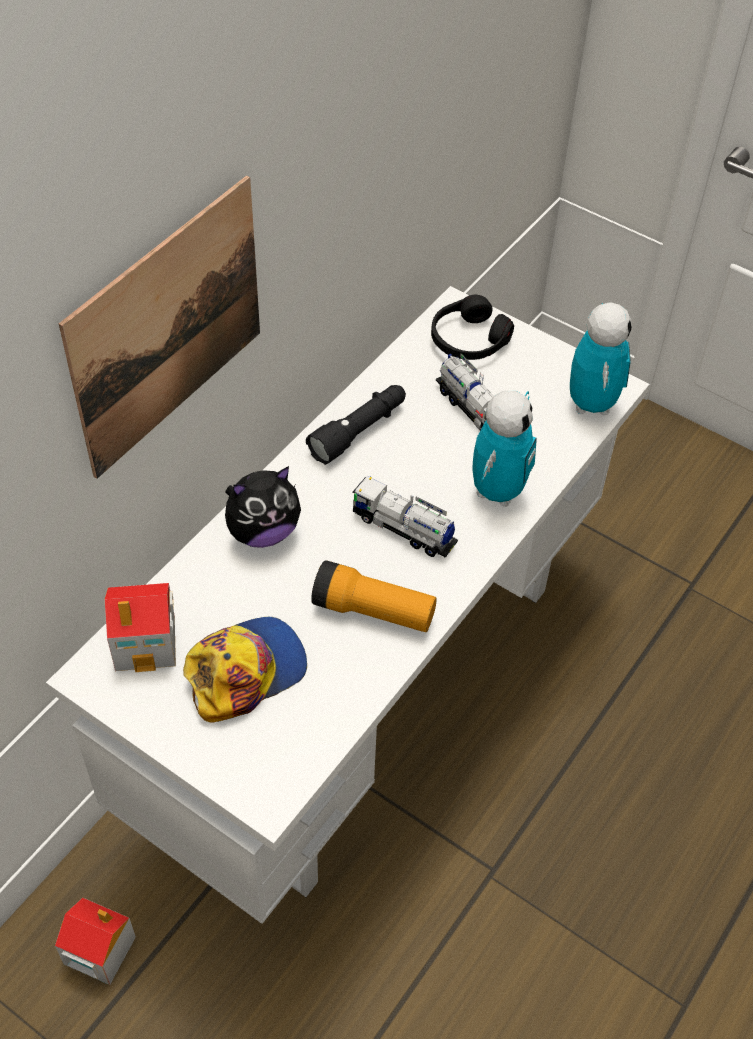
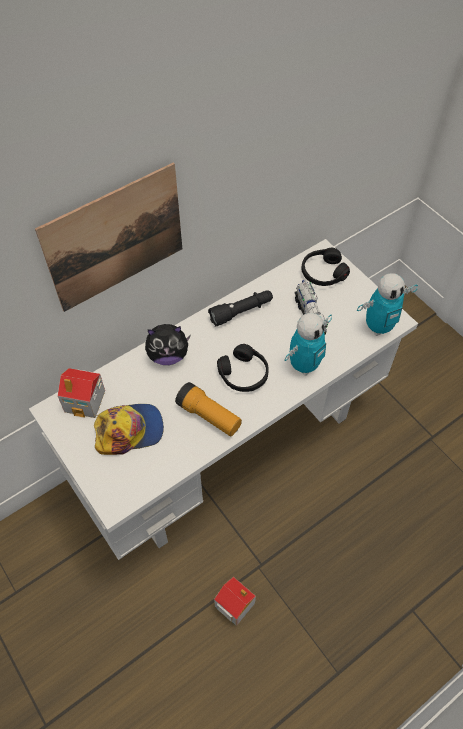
camera: 20 degrees right, 5 degrees up
(98, 950) = (49, 543): toy house -> toy house (234, 604)
(404, 529) = (243, 374): toy truck -> black headphones
(591, 404) = (378, 327): toy robot -> toy robot turned 45 degrees clockwise

